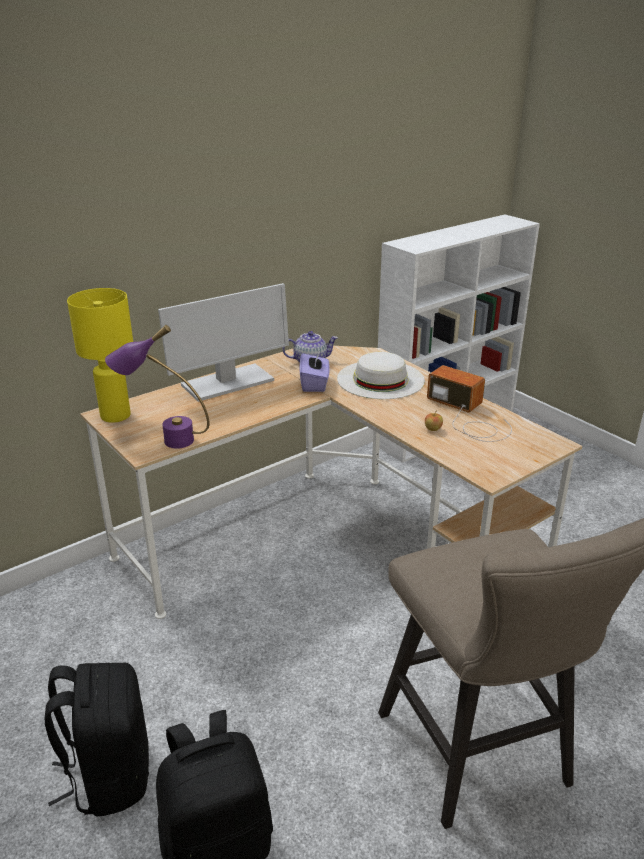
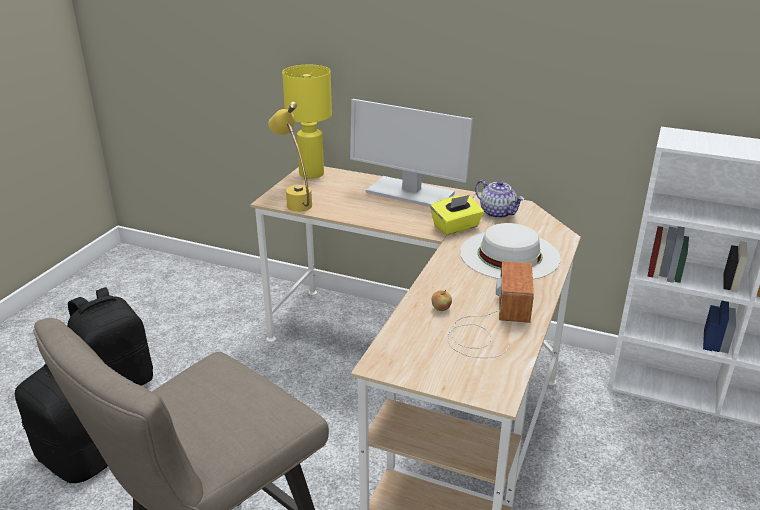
camera: 60 degrees right, 0 degrees up
(164, 440) = (295, 201): purple table lamp -> yellow table lamp
(314, 384) = (456, 227): purple tissue box -> yellow tissue box

